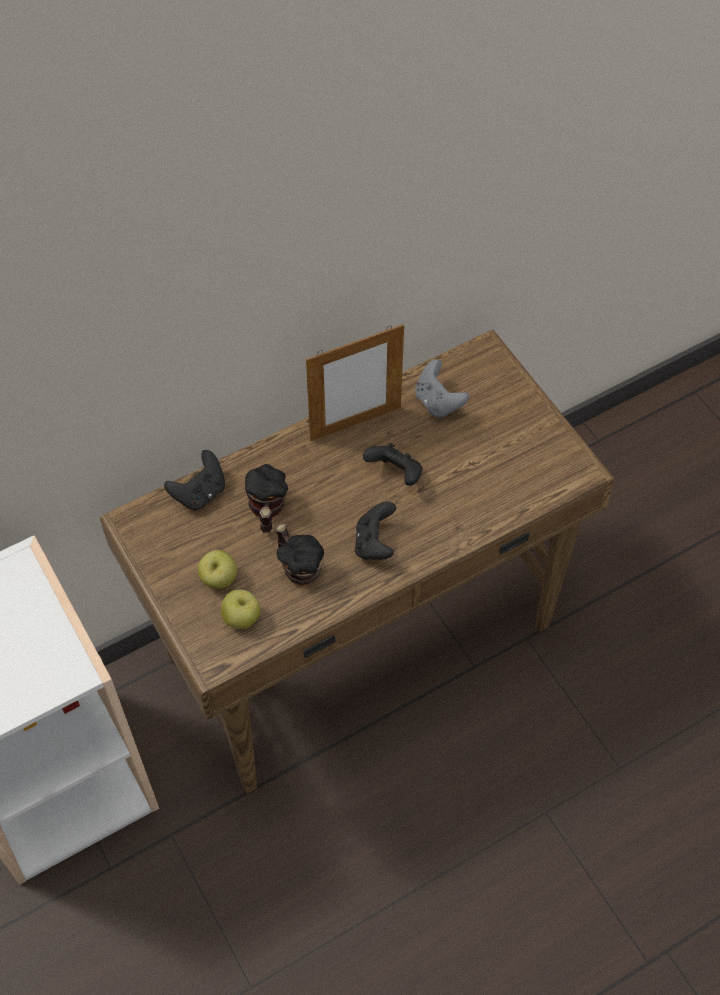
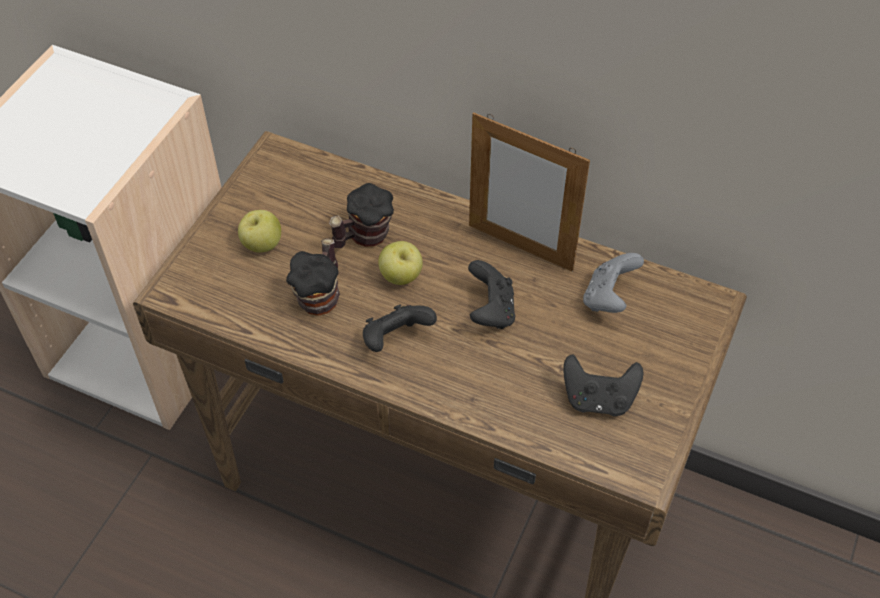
camera: 55 degrees right, 5 degrees down
(200, 493) = (342, 180): black game controller -> black game controller (598, 399)
(241, 618) = (232, 284): apple -> apple (401, 276)

